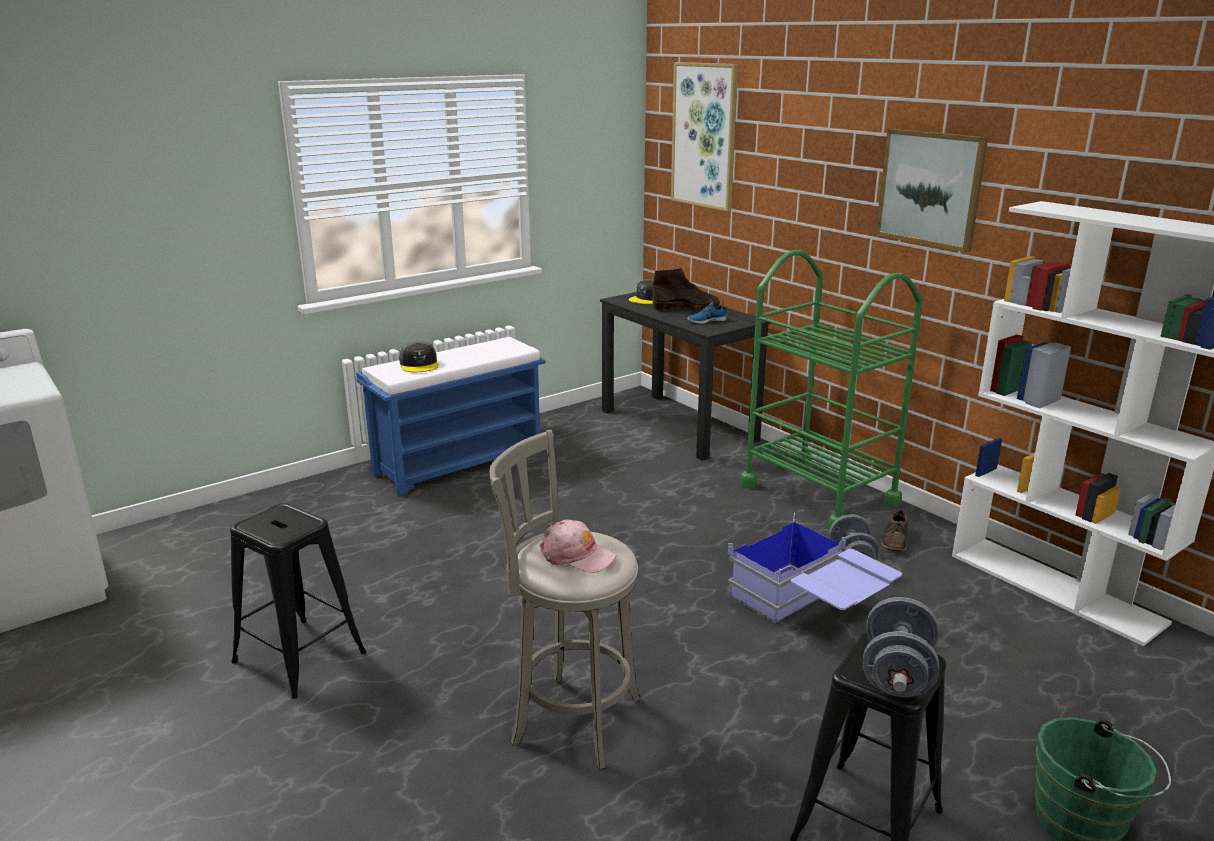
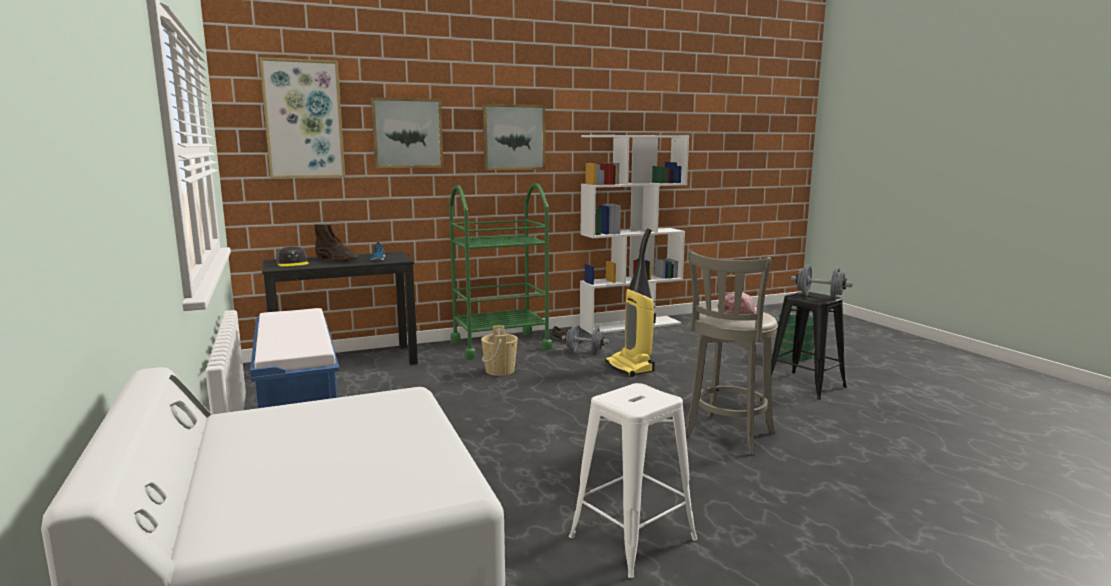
camera: 75 degrees left, 10 degrees down
(298, 657) = (632, 538): black stool -> white stool
(419, 364) = (292, 340): grey cap -> none
(686, 308) = (337, 259): brown boot -> brown boot turned 120 degrees clockwise
(715, 512) = (500, 371): none -> beige bucket
(796, 164) = (407, 133): none -> picture
(810, 610) = (630, 367): blue storage box -> vacuum cleaner

